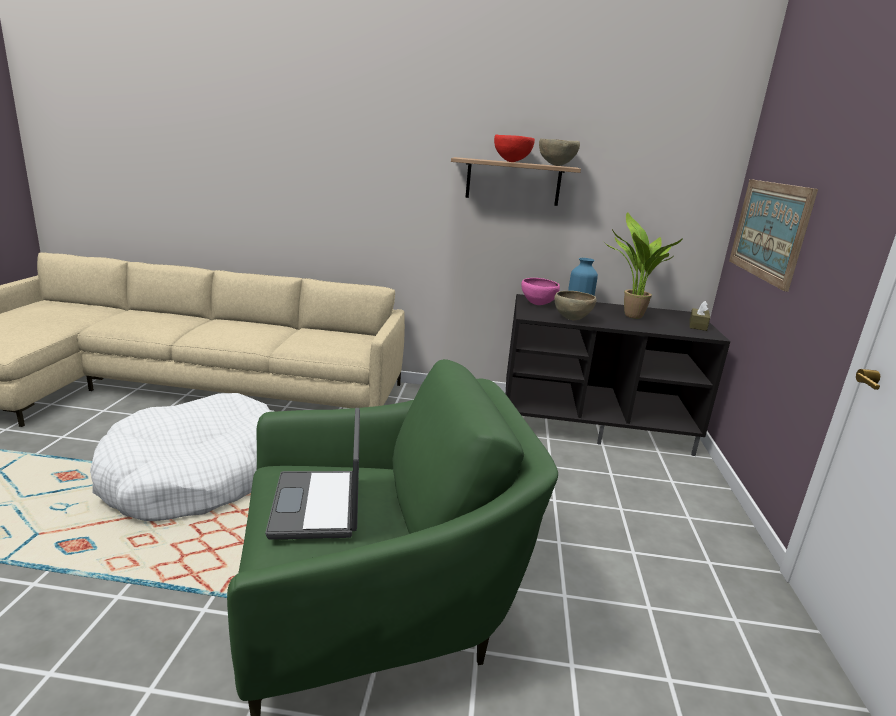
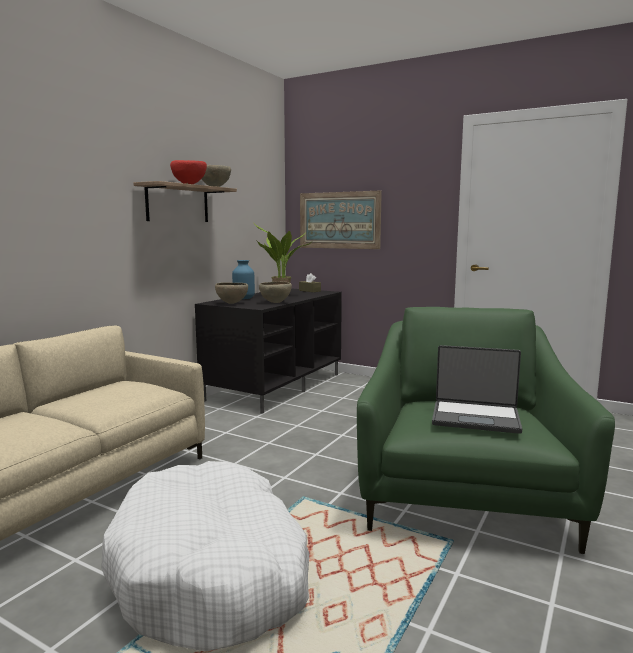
camera: 65 degrees left, 10 degrees down
(537, 305) = (232, 303): pink bowl -> brown bowl

